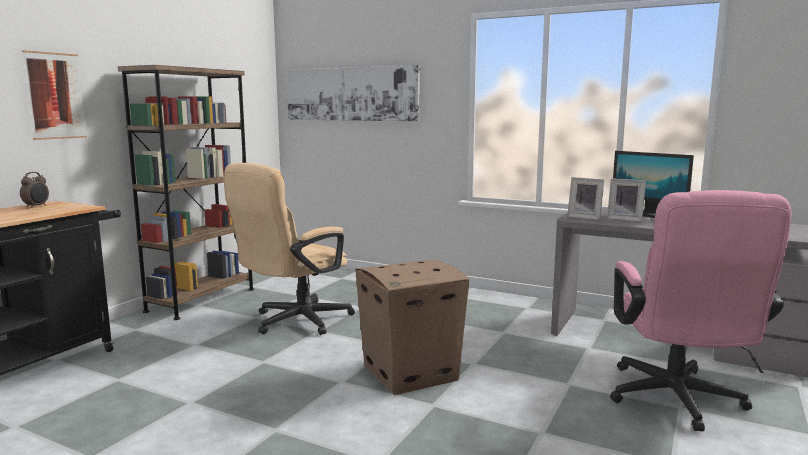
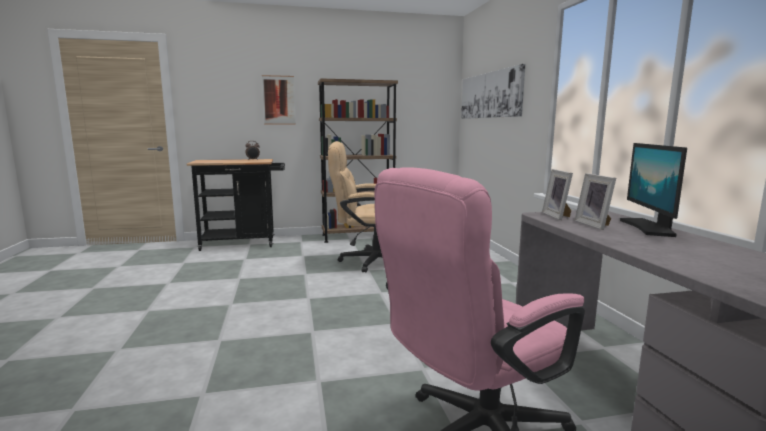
camera: 50 degrees right, 0 degrees up
(411, 373) = (349, 310): cardboard box -> none

